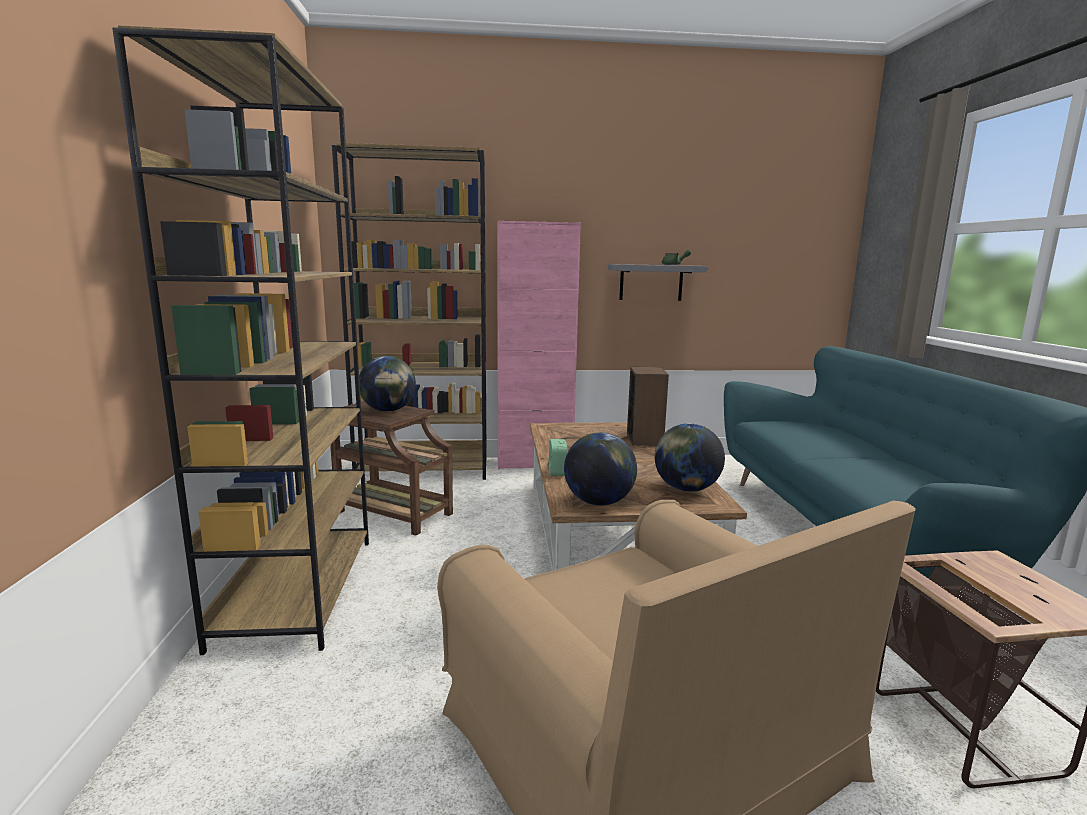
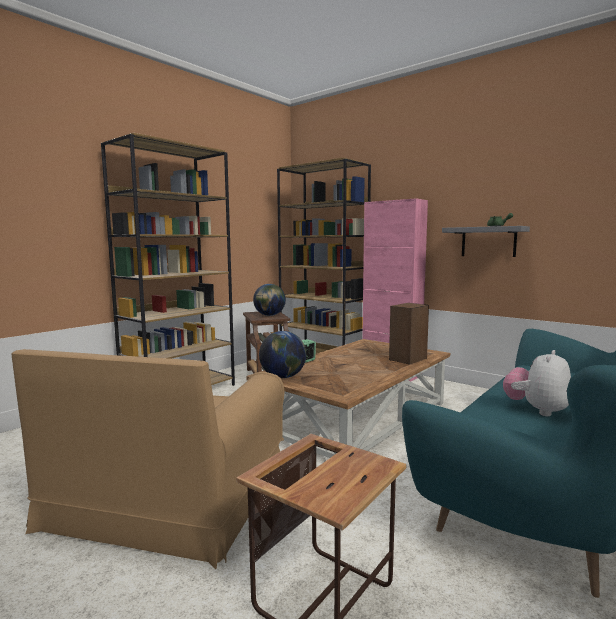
camera: 45 degrees right, 5 degrees down
(686, 489) = (348, 385): globe -> none
(872, 465) = (536, 410): none -> plush toy

